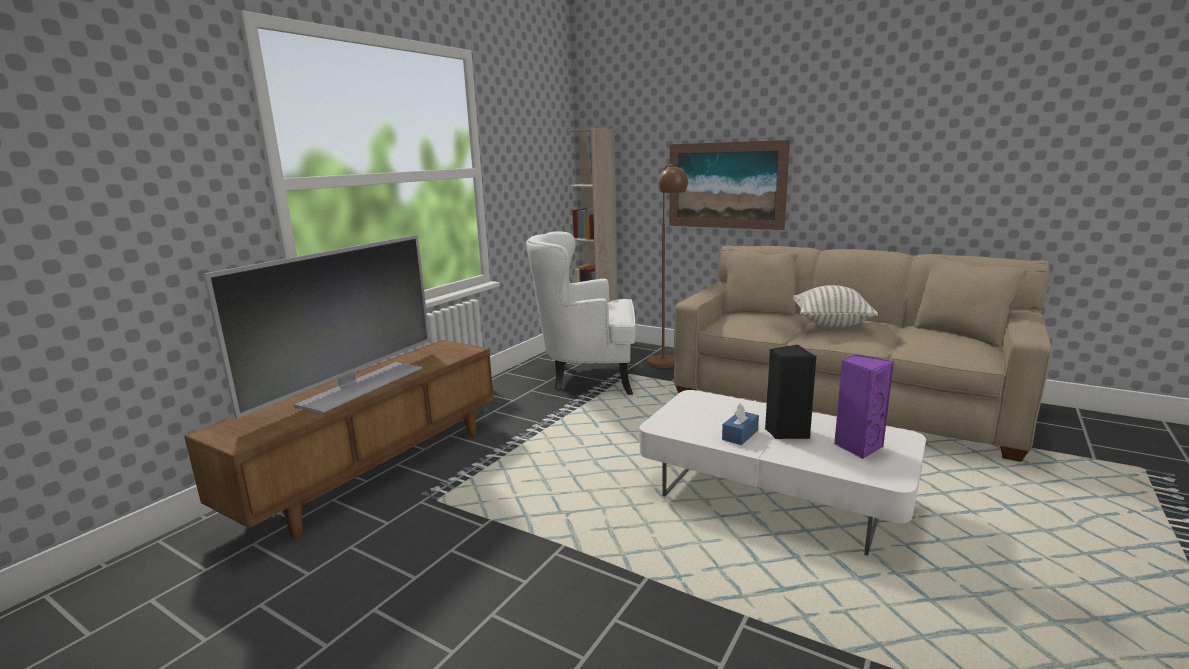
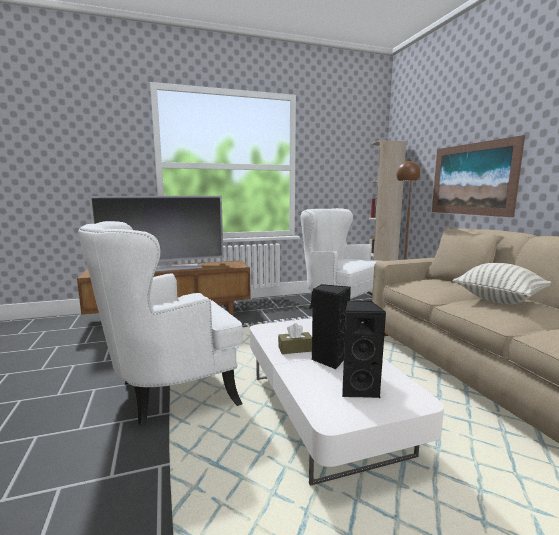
camera: 40 degrees right, 5 degrees down
(597, 559) = (169, 391): none -> white armchair
(740, 435) = (295, 349): blue tissue box -> brown tissue box
(857, 446) = (359, 389): purple speaker -> black speaker

